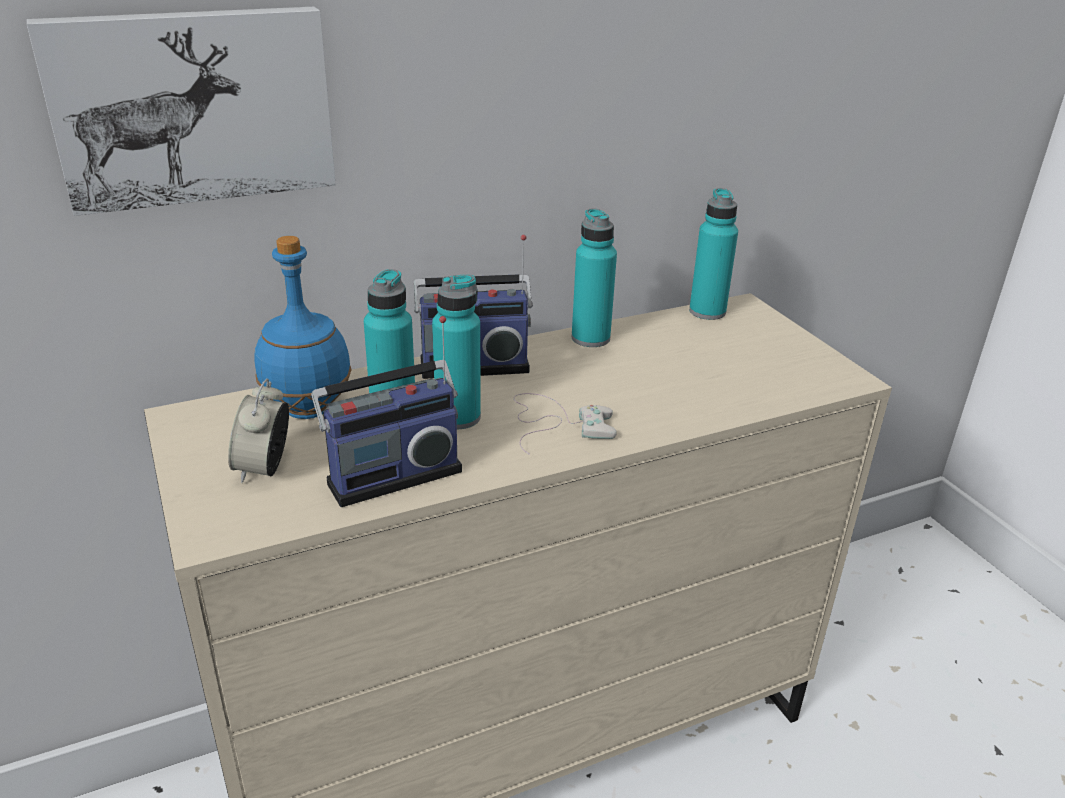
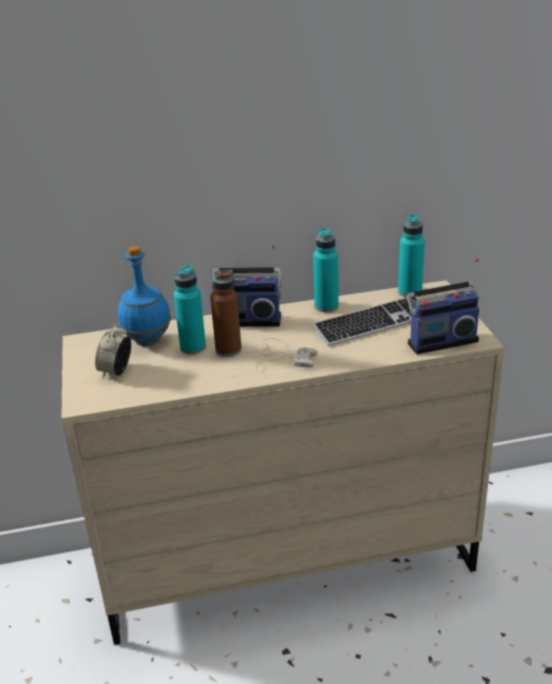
camera: 15 degrees right, 0 degrees up
(193, 106) = (89, 176): picture -> none
(392, 474) = (182, 379): radio -> radio (440, 341)
(458, 417) = (228, 350): turquoise bottle -> brown bottle
(676, 361) = (373, 323): none -> keyboard

